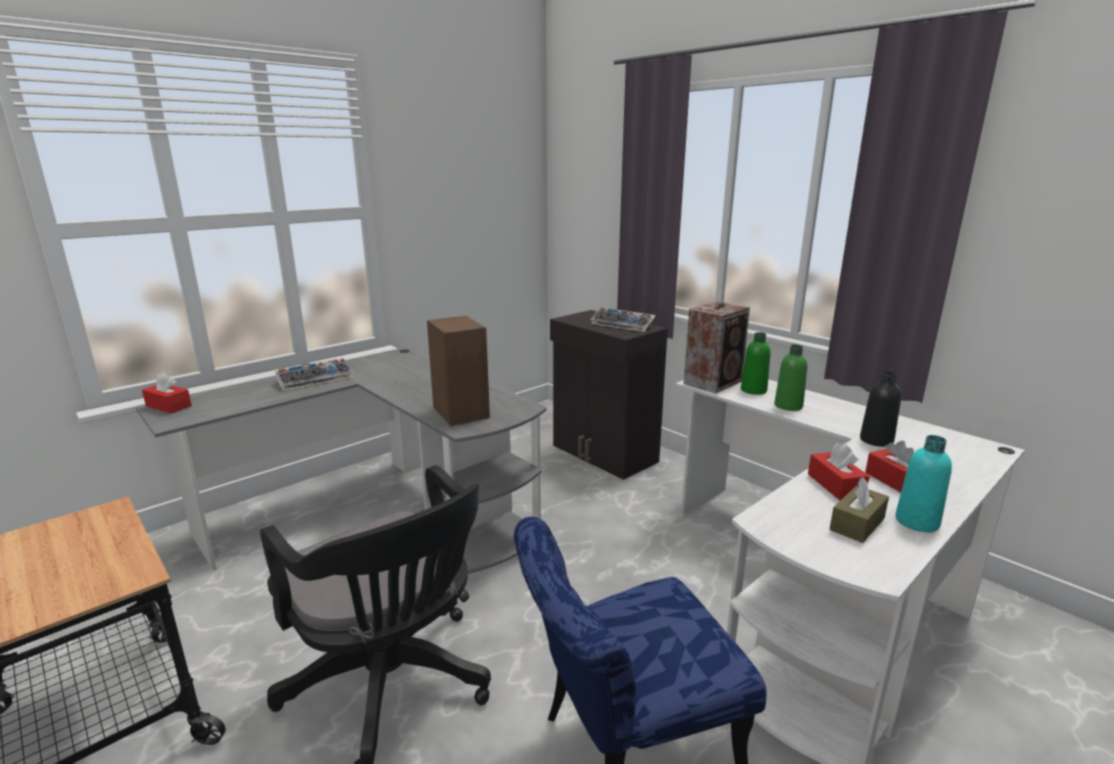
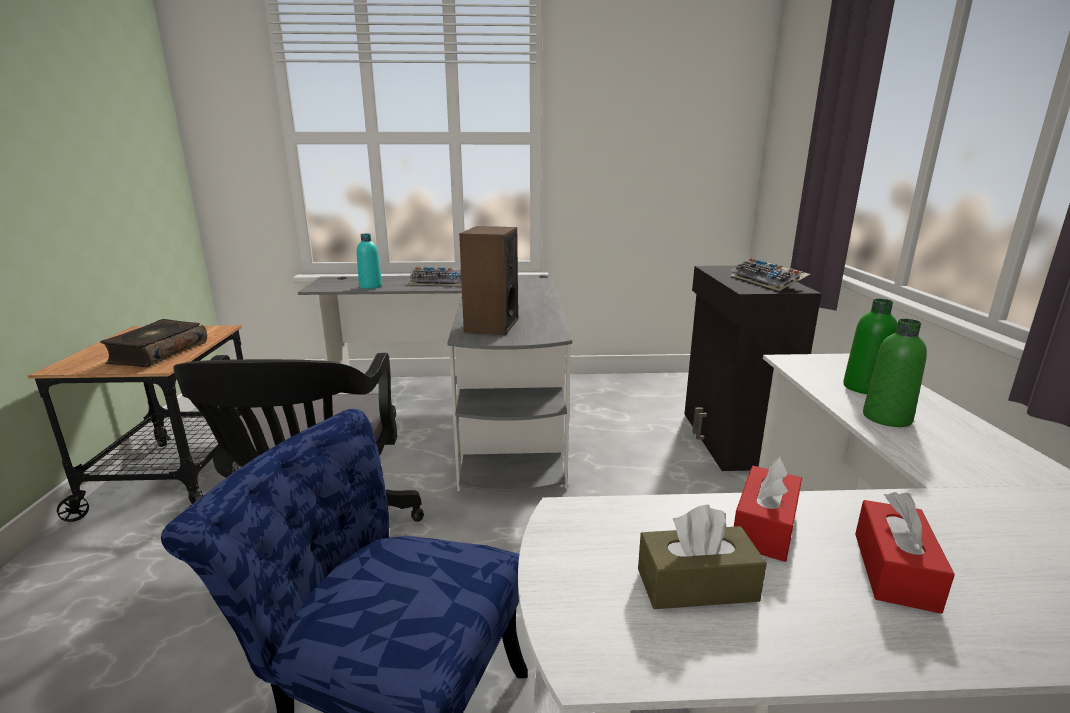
camera: 40 degrees right, 0 degrees up
(90, 565) = (158, 353): none -> book
(168, 406) = (333, 279): red tissue box -> none
(714, 382) = (820, 366): speaker -> none
(876, 440) = (973, 506): black bottle -> none
(917, 522) = (816, 637): turquoise bottle -> turquoise bottle (370, 286)

